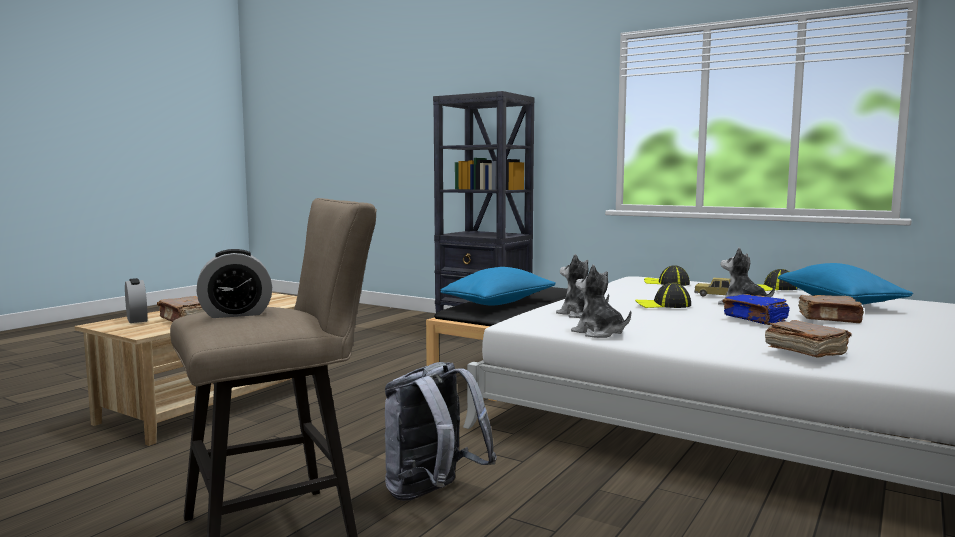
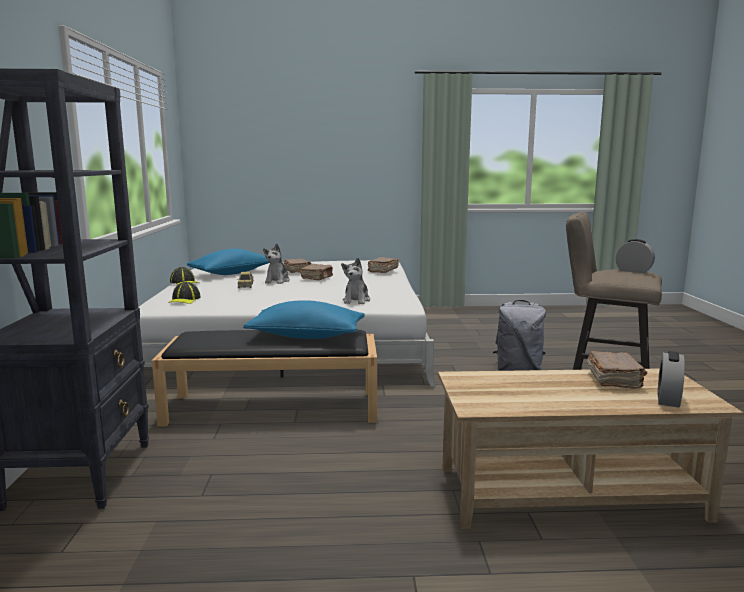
camera: 125 degrees left, 5 degrees up
(599, 333) = (399, 293): plush toy -> none
(663, 305) = (298, 291): cap -> none
(755, 319) = (317, 278): blue book -> brown book

